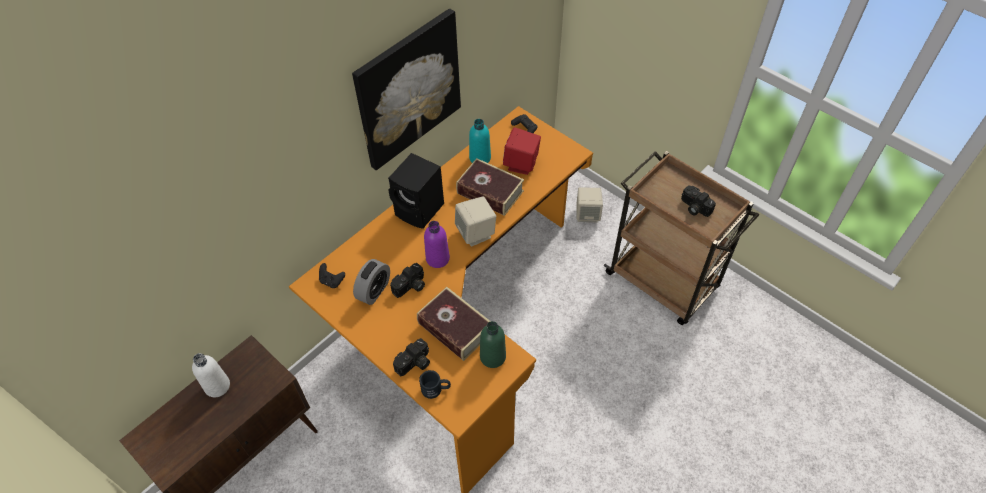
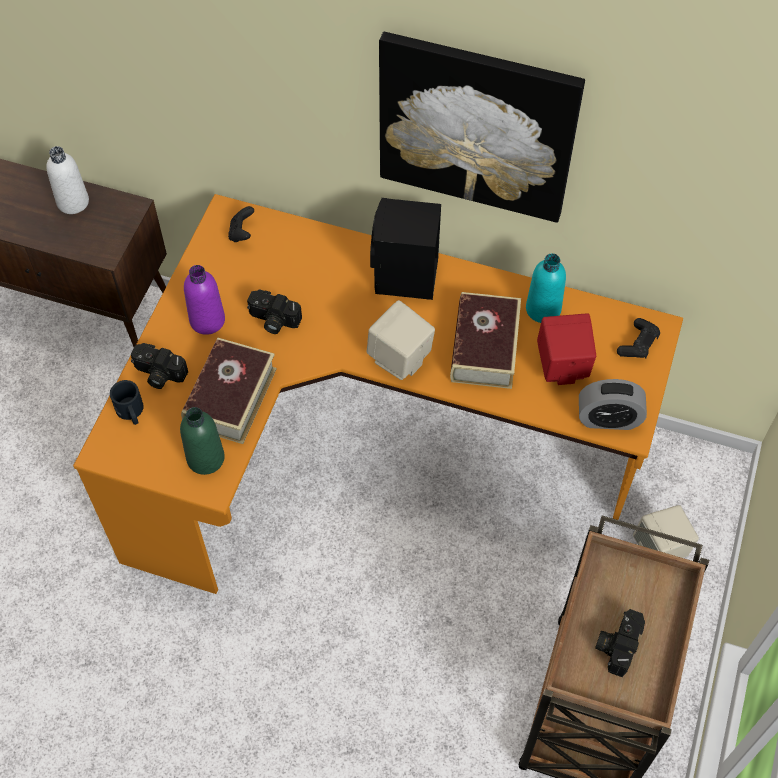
camera: 65 degrees right, 5 degrees up
(374, 291) = (248, 283): alarm clock -> alarm clock (608, 419)
(437, 258) = (333, 332): purple bottle -> purple bottle (207, 320)

